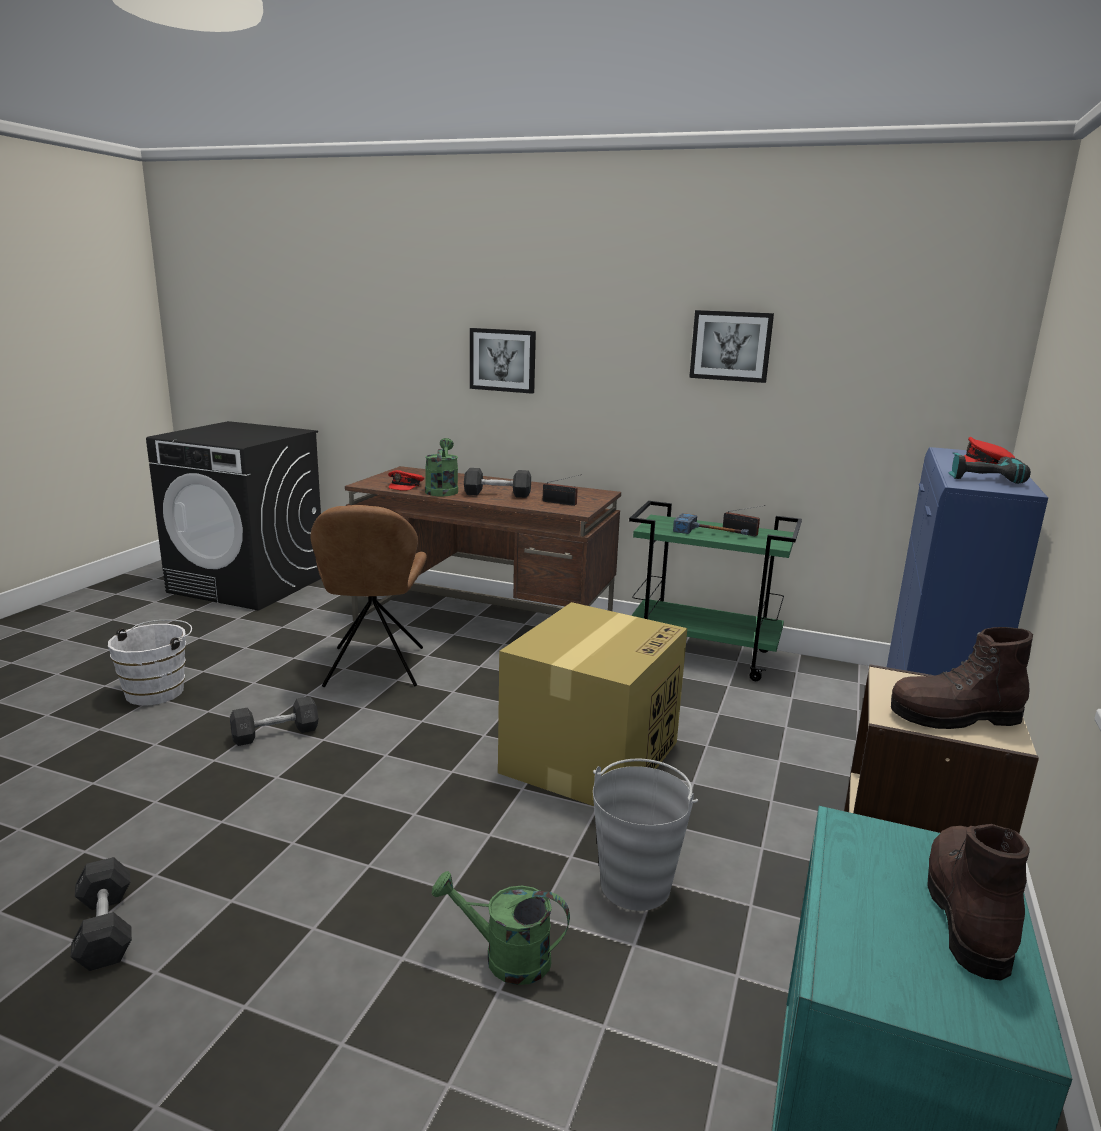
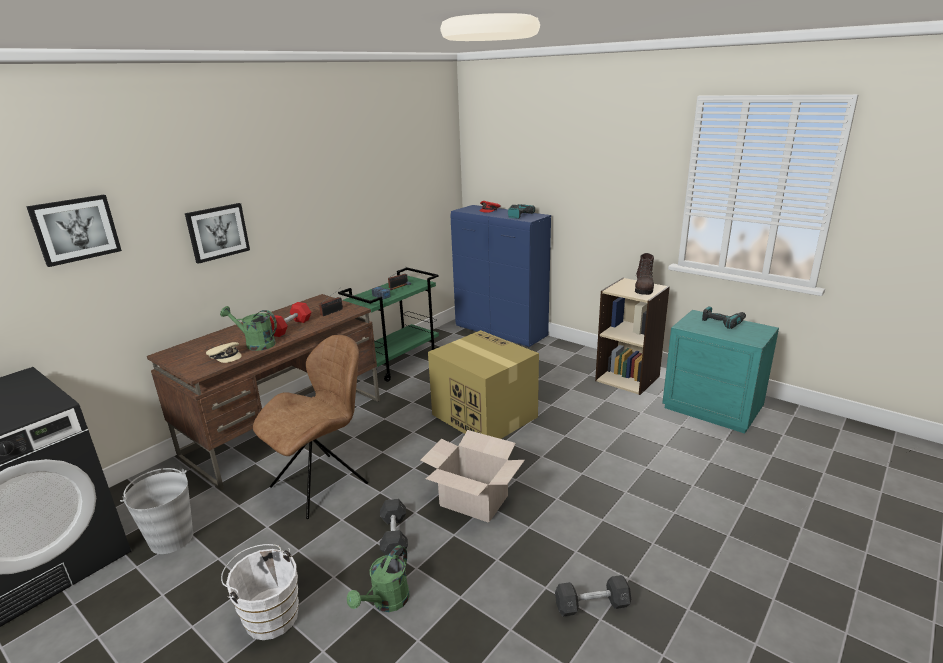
camera: 70 degrees left, 5 degrees up
(353, 782) = (474, 500): none -> cardboard box
(374, 669) = (322, 483): brown chair -> brown chair turned 60 degrees counterclockwise
(406, 486) = (225, 356): red cap -> beige cap
(497, 494) = (290, 327): grey dumbbell -> red dumbbell
(505, 958) = (628, 463): green watering can -> green watering can (386, 602)
(636, 885) = (588, 423): grey bucket -> grey bucket (171, 538)
(731, 346) = (356, 183): picture -> picture (75, 229)
(966, 912) = (723, 322): brown boot -> power drill

